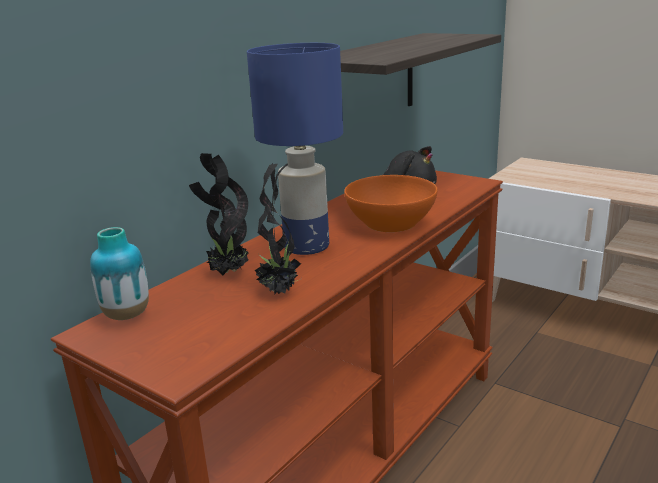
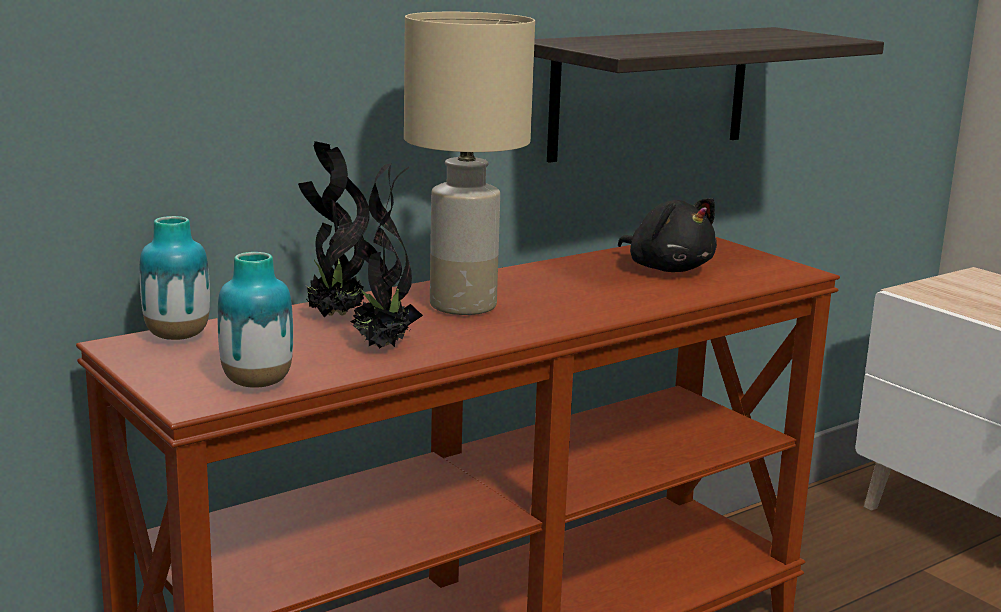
camera: 15 degrees right, 5 degrees down
(214, 345) = (257, 383): none -> vase
(307, 246) = (465, 305): blue table lamp -> beige table lamp
(390, 222) = (608, 298): orange bowl -> none

